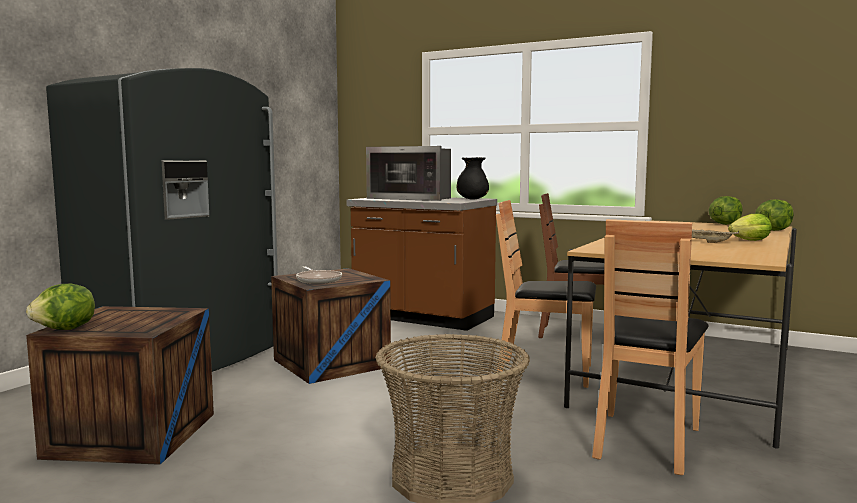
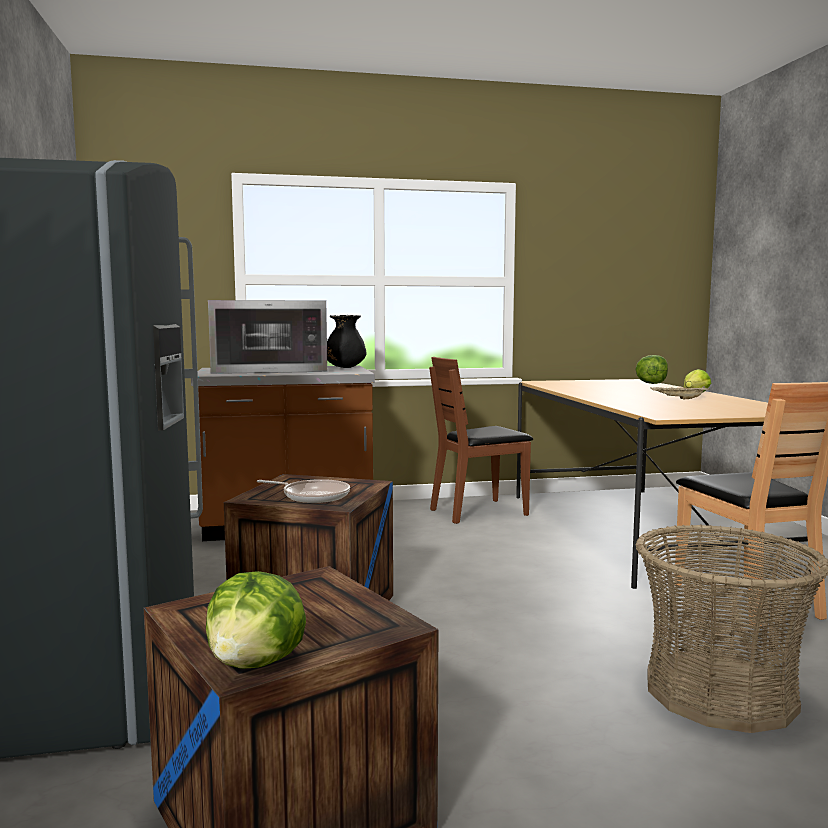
camera: 40 degrees left, 0 degrees up
(546, 372) = (542, 558): brown chair -> none
(724, 224) = (592, 380): lettuce -> none

